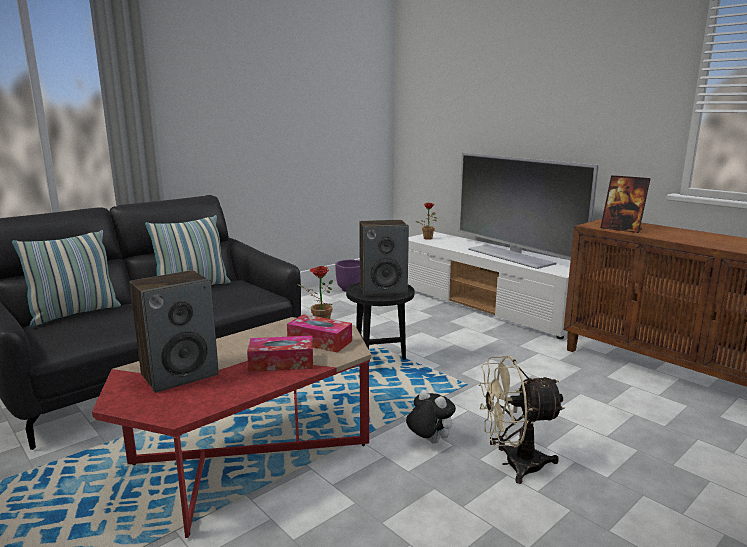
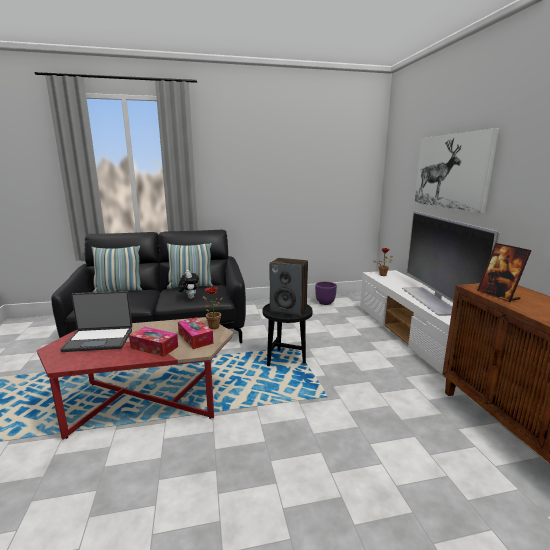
camera: 30 degrees right, 0 degrees up
(180, 374) = (99, 340): speaker -> laptop
(429, 441) = (252, 432): plush toy -> plush toy (189, 298)
(507, 102) = (451, 171): none -> picture
(513, 464) = (290, 476): beige fan -> none

